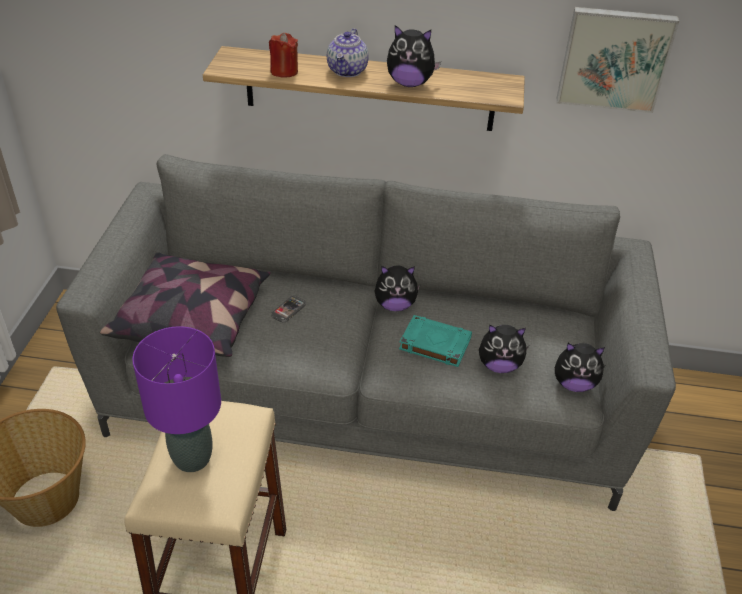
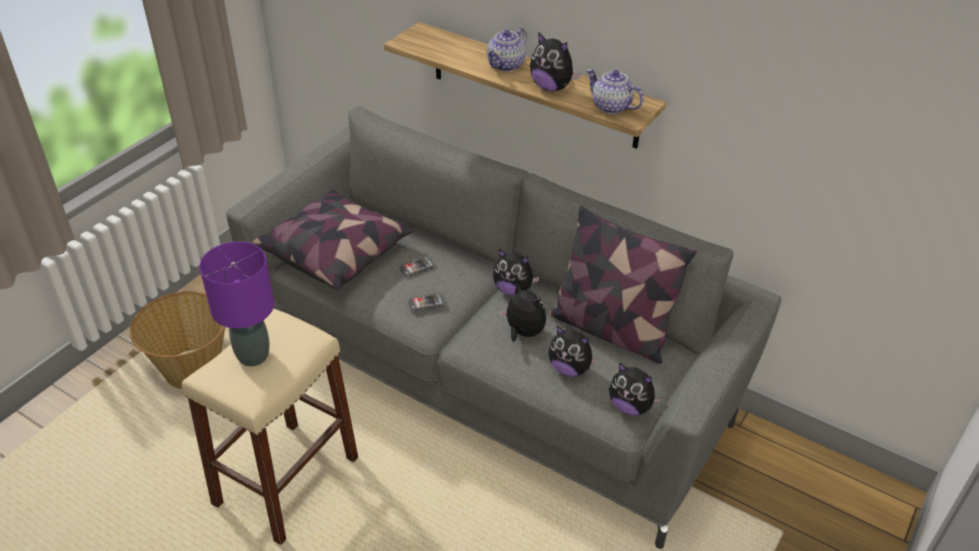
camera: 25 degrees right, 0 degrees up
(284, 71) = (451, 54): red candle -> none
(321, 343) = (426, 303): none -> phone
(434, 344) = (523, 332): turquoise book -> plush toy
(480, 90) = (610, 107): none -> teapot
(510, 316) = (610, 329): none -> pillow
(614, 58) = (748, 103): picture -> none

